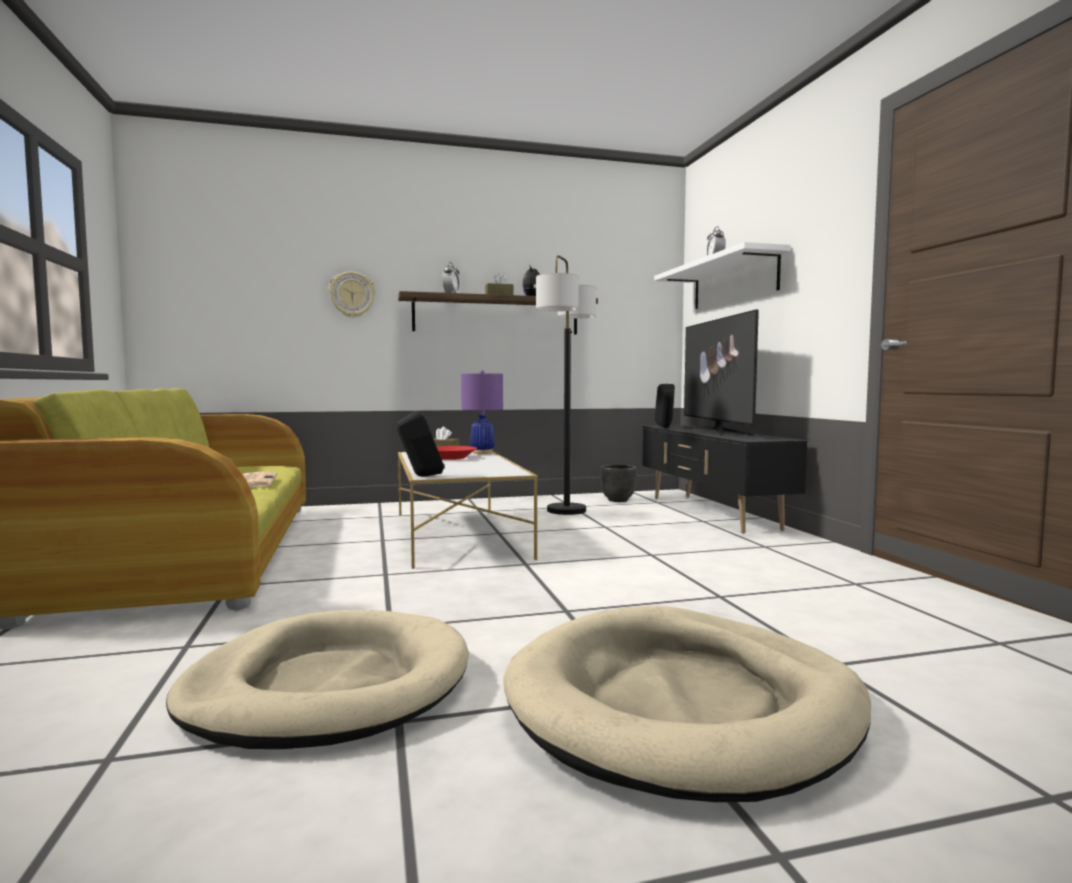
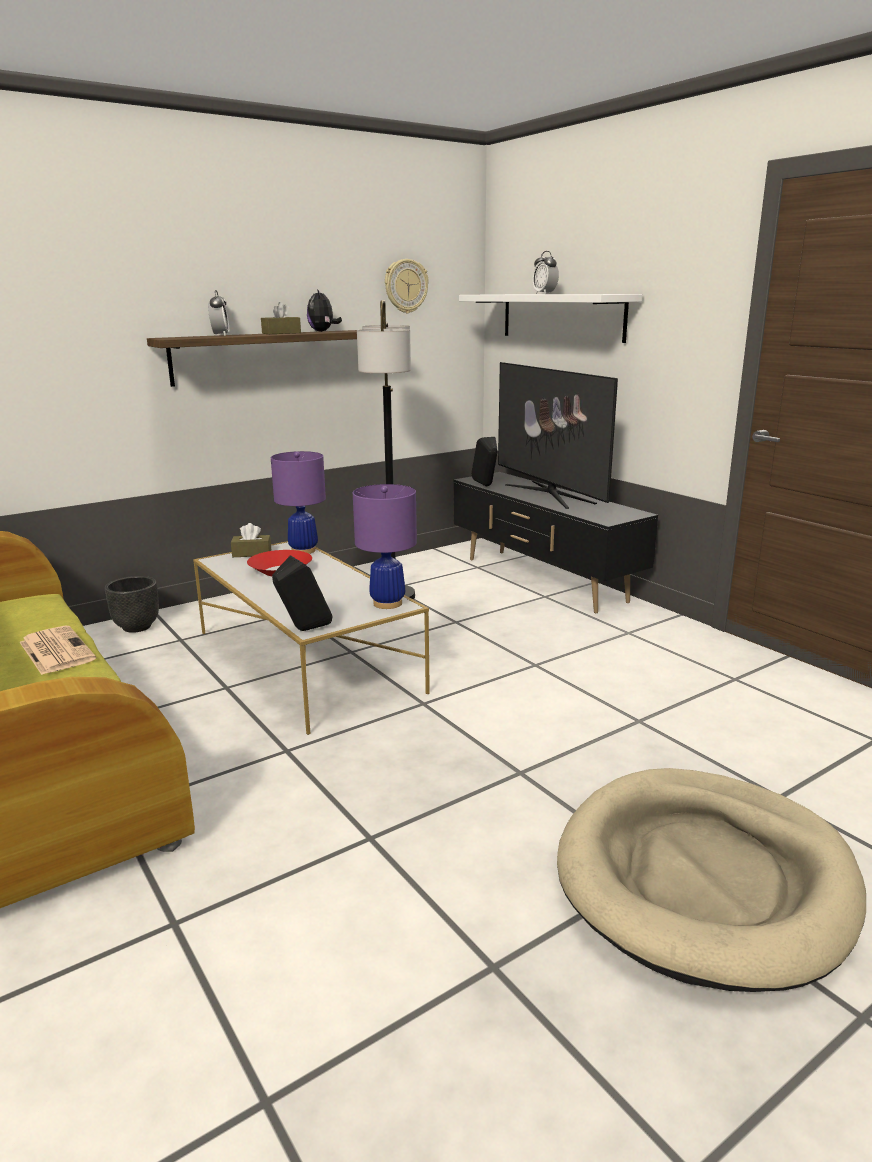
camera: 20 degrees left, 15 degrees up
(328, 687) = (387, 941): beige dog bed -> none
(352, 295) = (82, 342): wall clock -> wall clock (405, 286)
(507, 472) = (387, 603): none -> purple table lamp
(617, 500) = (432, 568): black planter -> black planter (136, 627)

